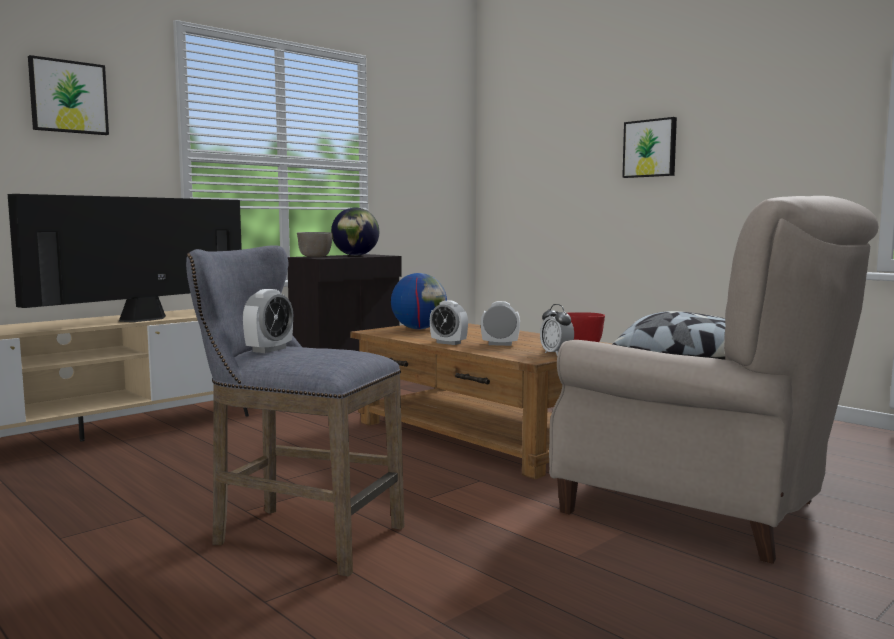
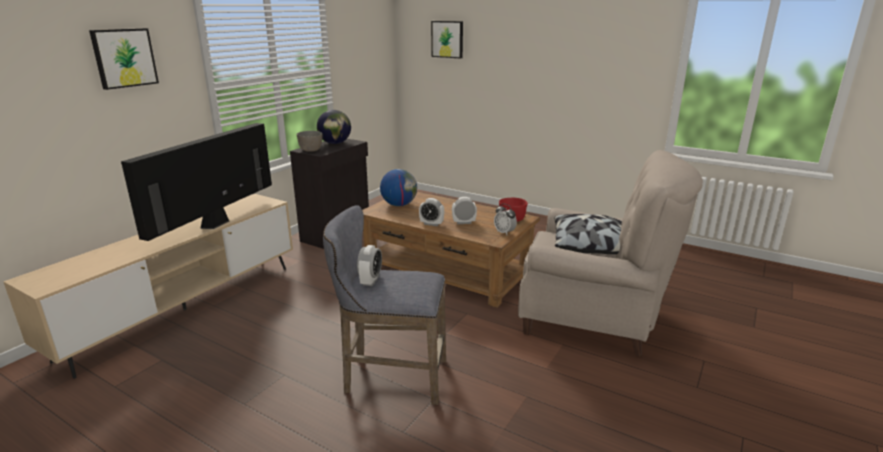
camera: 15 degrees left, 15 degrees up
(650, 148) = (527, 60): picture -> picture (447, 39)

